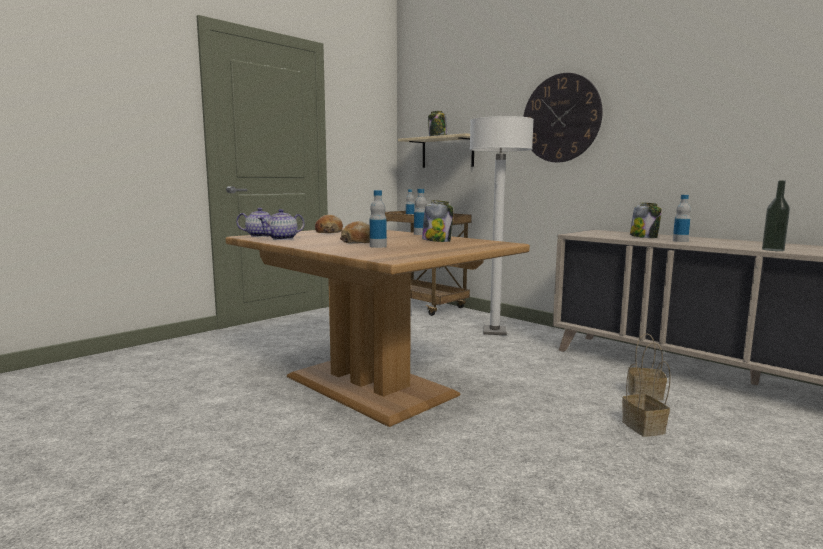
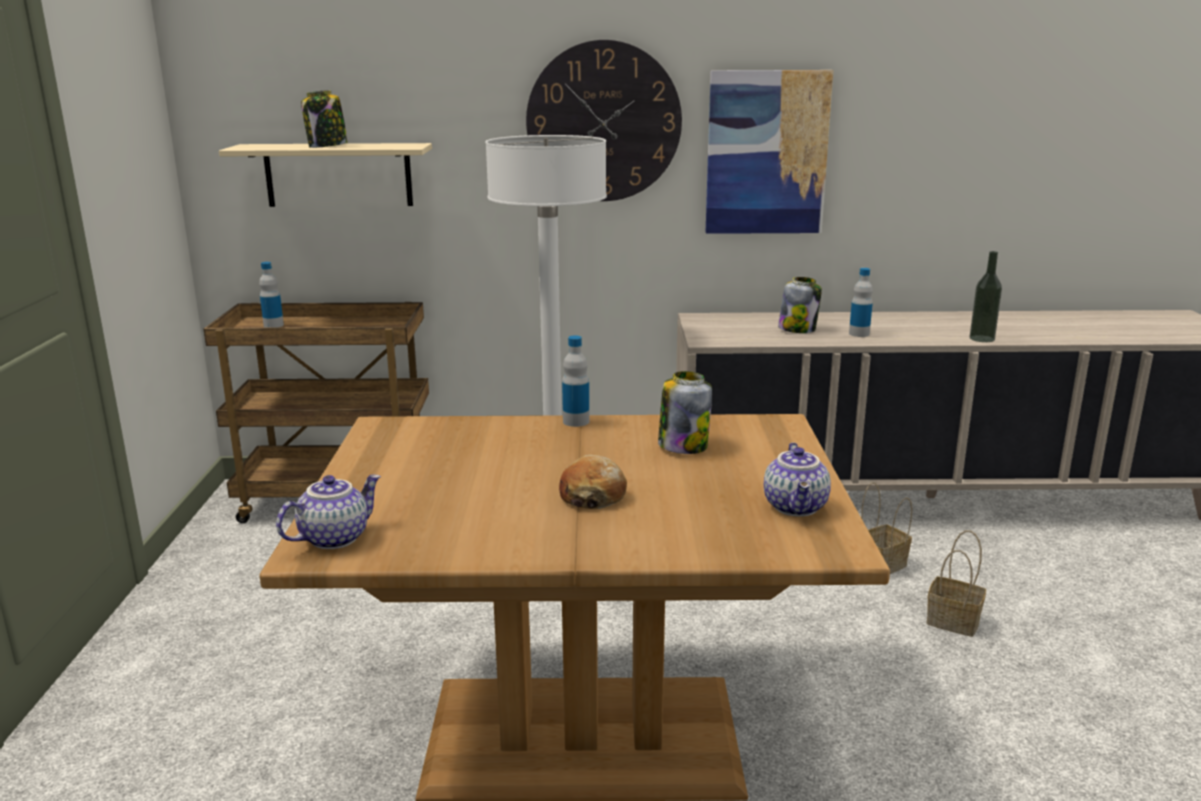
camera: 45 degrees left, 10 degrees up
(282, 239) = (428, 536): teapot -> teapot (797, 507)
(328, 232) = (397, 464): bread -> none
(378, 246) = (679, 505): bottle -> none
(653, 130) = (766, 153): none -> picture

